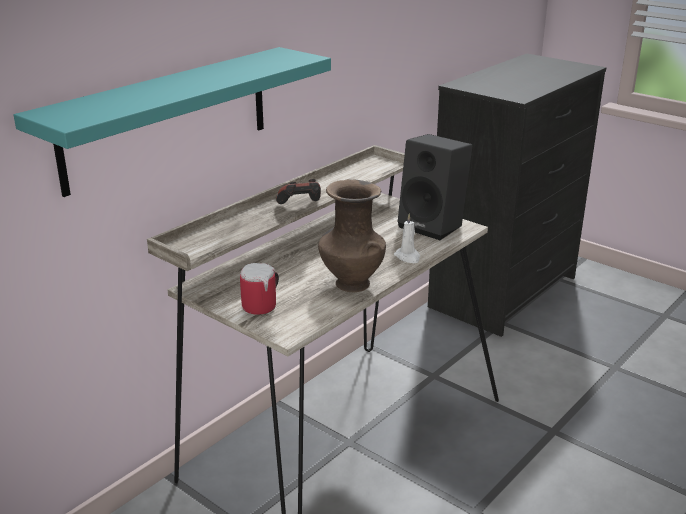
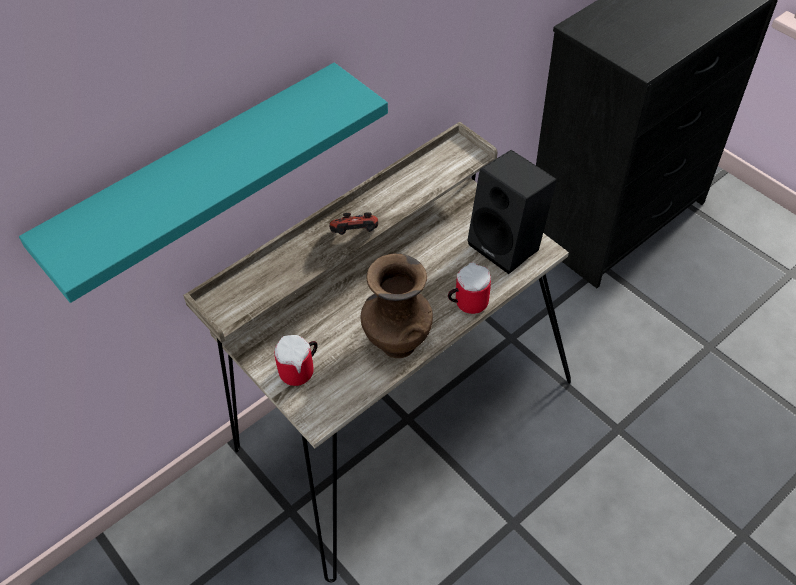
camera: 10 degrees right, 25 degrees up
(408, 257) = (467, 301): white candle -> mug

